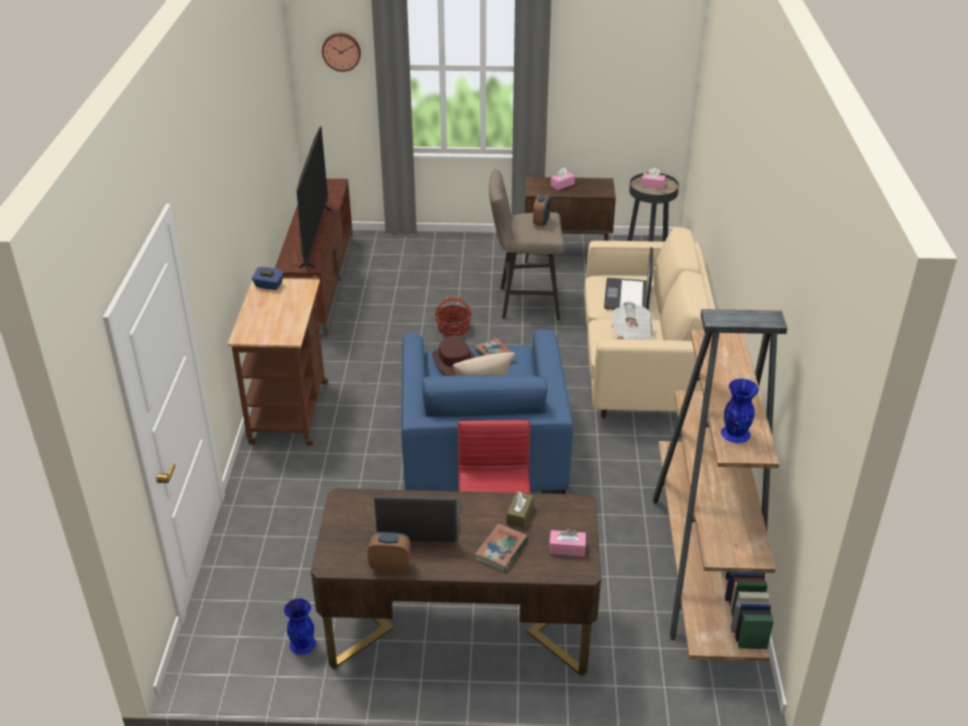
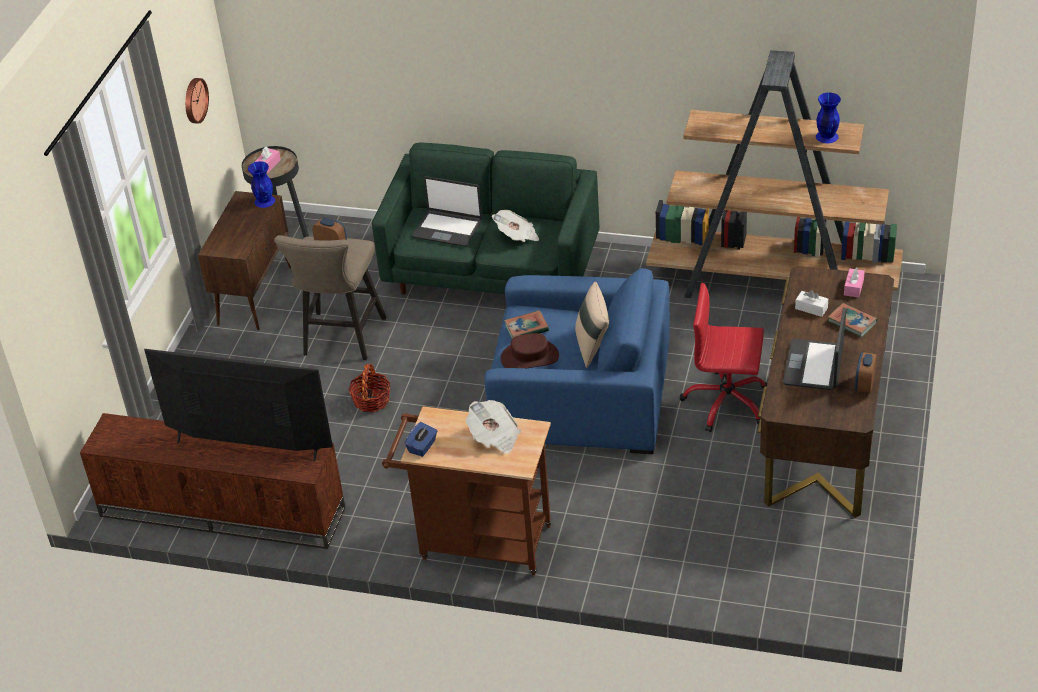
camera: 75 degrees left, 5 degrees up
(280, 318) = (494, 437): none -> newspaper
(303, 643) = (829, 534): blue vase -> blue vase (264, 201)
(341, 51) = (45, 277): wall clock -> wall clock (194, 100)
(519, 515) = (811, 308): brown tissue box -> white tissue box
(562, 185) = (232, 229): pink tissue box -> none
(643, 368) = (492, 273): beige sofa -> green sofa

